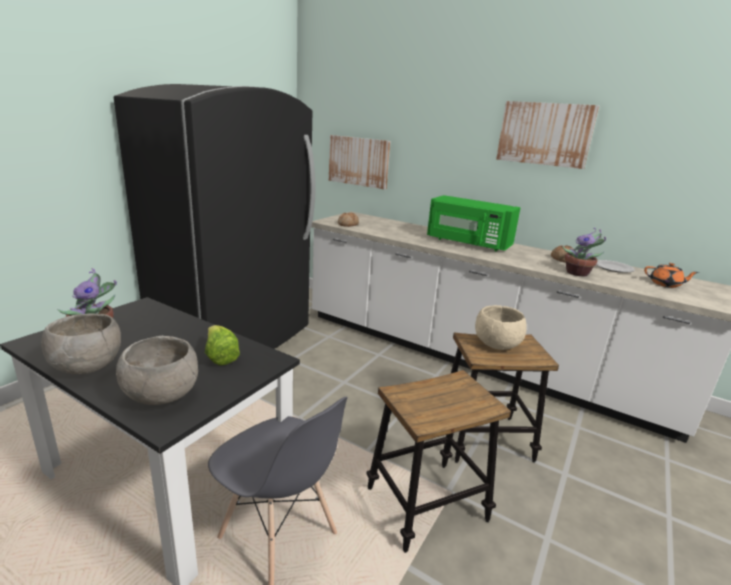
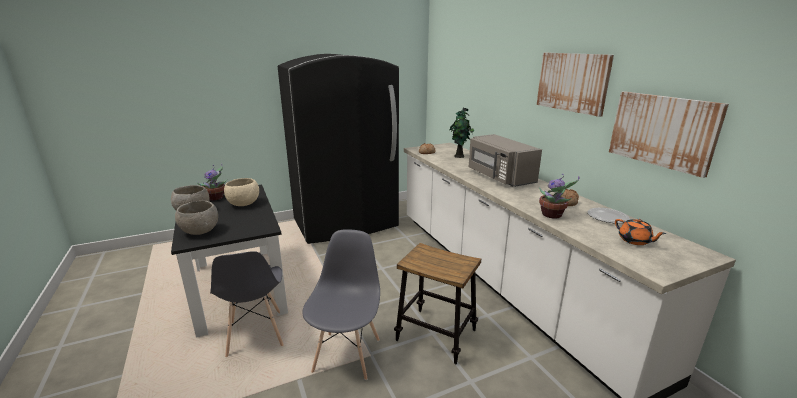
camera: 35 degrees right, 0 degrees up
(220, 357) = (247, 221): lettuce -> none
(359, 161) = (457, 103): picture -> picture (662, 131)
(391, 226) = (460, 156): none -> potted plant
(426, 504) = (347, 355): stool -> grey chair
(468, 243) = (499, 177): green microwave -> grey microwave
(497, 345) = (439, 258): beige bowl -> beige bowl (244, 204)

